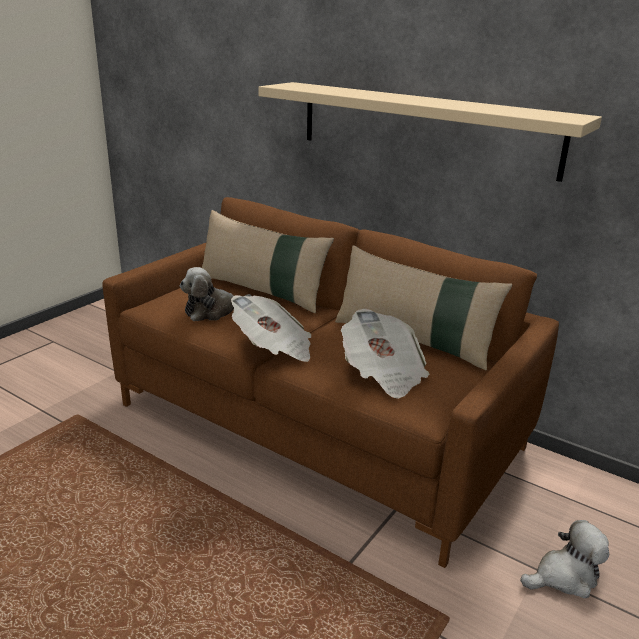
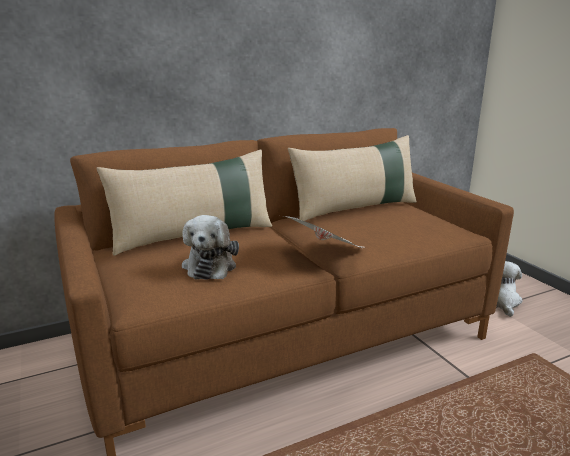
camera: 60 degrees left, 5 degrees down
(383, 374) = (403, 228): newspaper -> none
(424, 128) = (272, 39): beige shelf -> none

